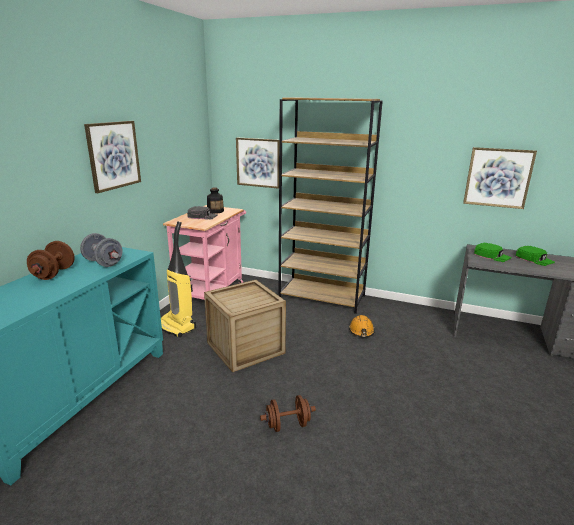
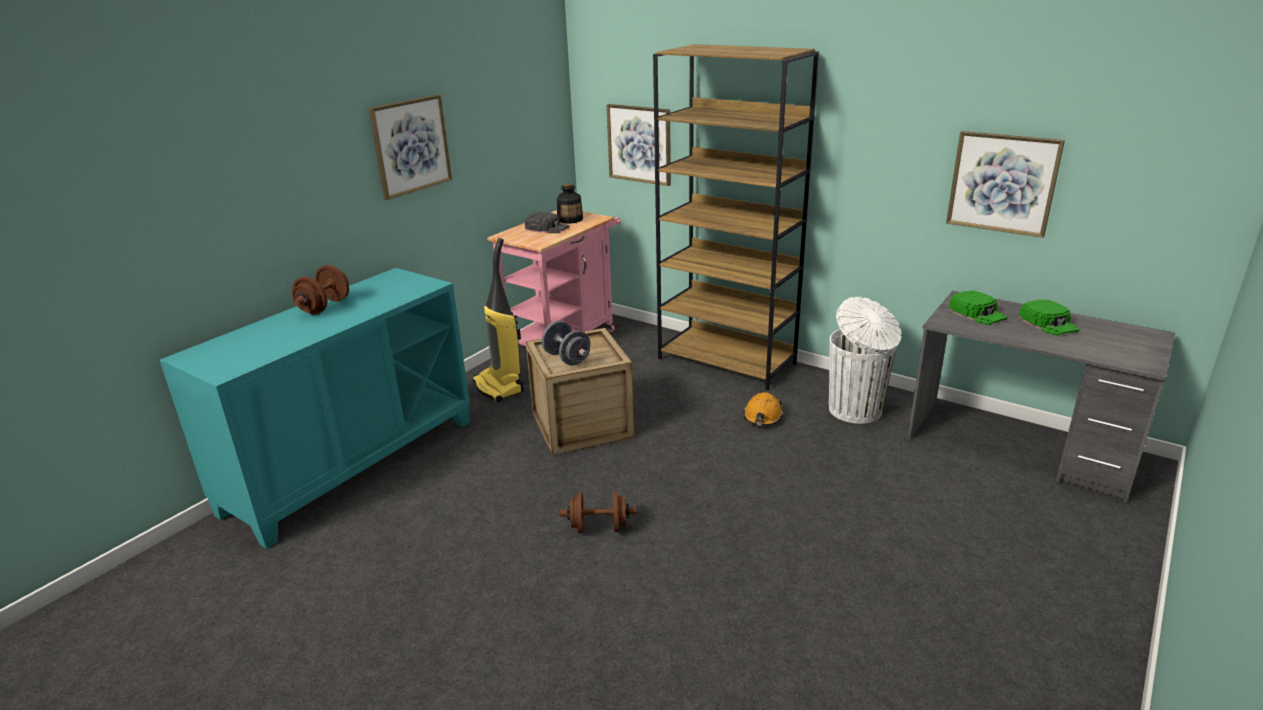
camera: 15 degrees right, 5 degrees up
(103, 263) = (386, 295): grey dumbbell -> grey dumbbell (567, 358)
(415, 322) = (856, 410): none -> white trash can

